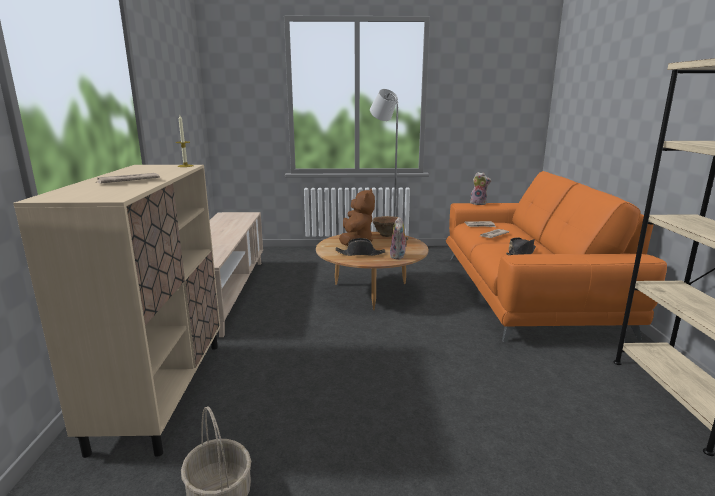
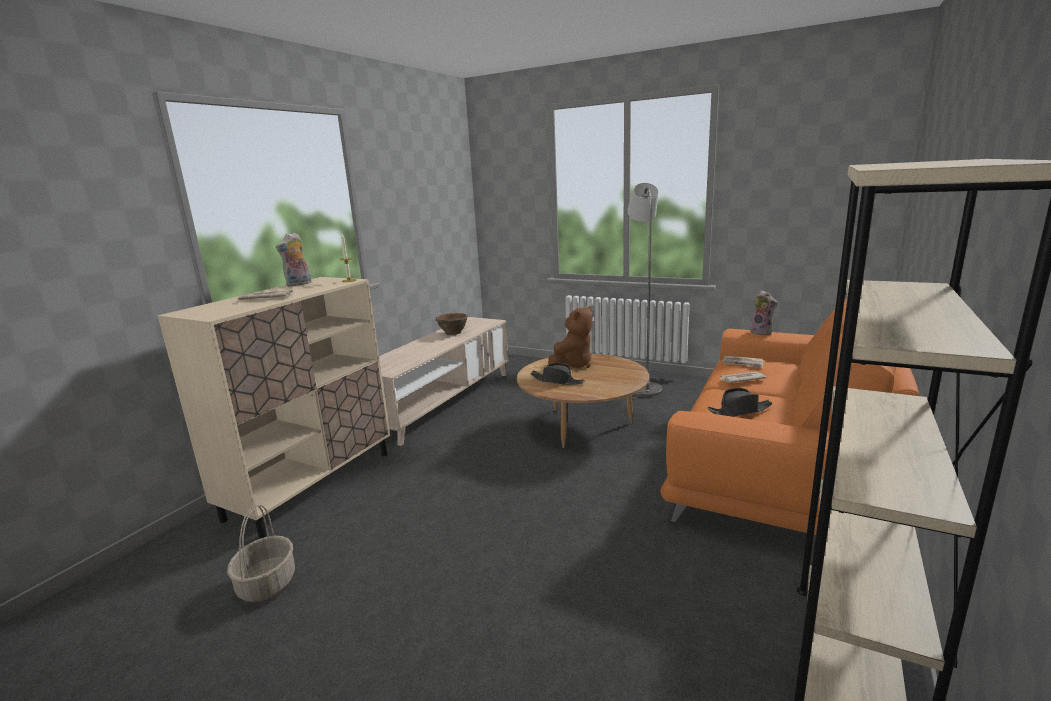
camera: 30 degrees right, 0 degrees up
(386, 235) = (616, 361): brown bowl -> brown bowl (453, 333)
(398, 256) = (593, 390): plush toy -> plush toy (299, 284)

